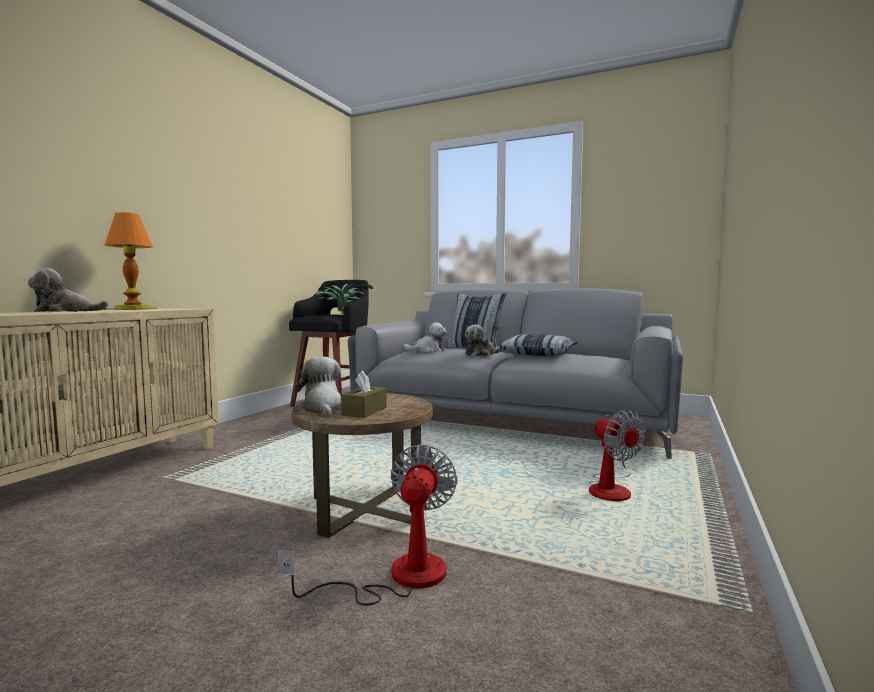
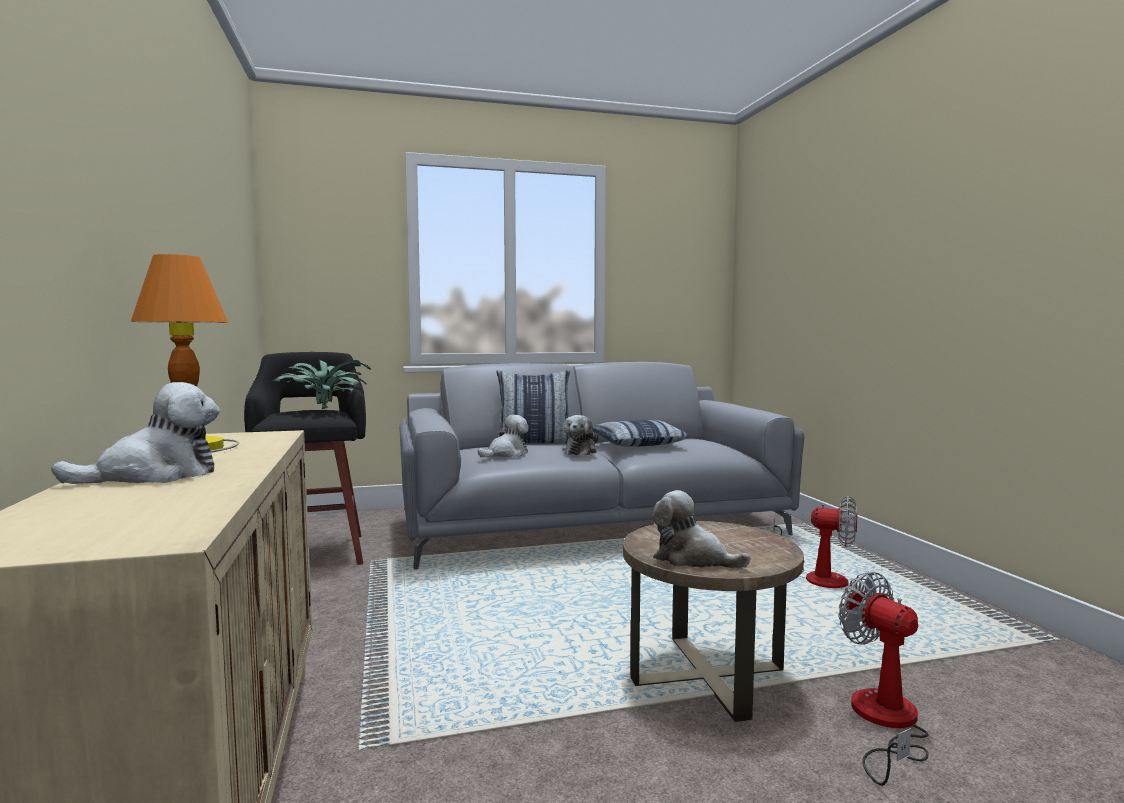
camera: 40 degrees left, 0 degrees up
(65, 311) = (154, 475): plush toy -> plush toy turned 150 degrees counterclockwise
(364, 411) = (739, 551): brown tissue box -> none

